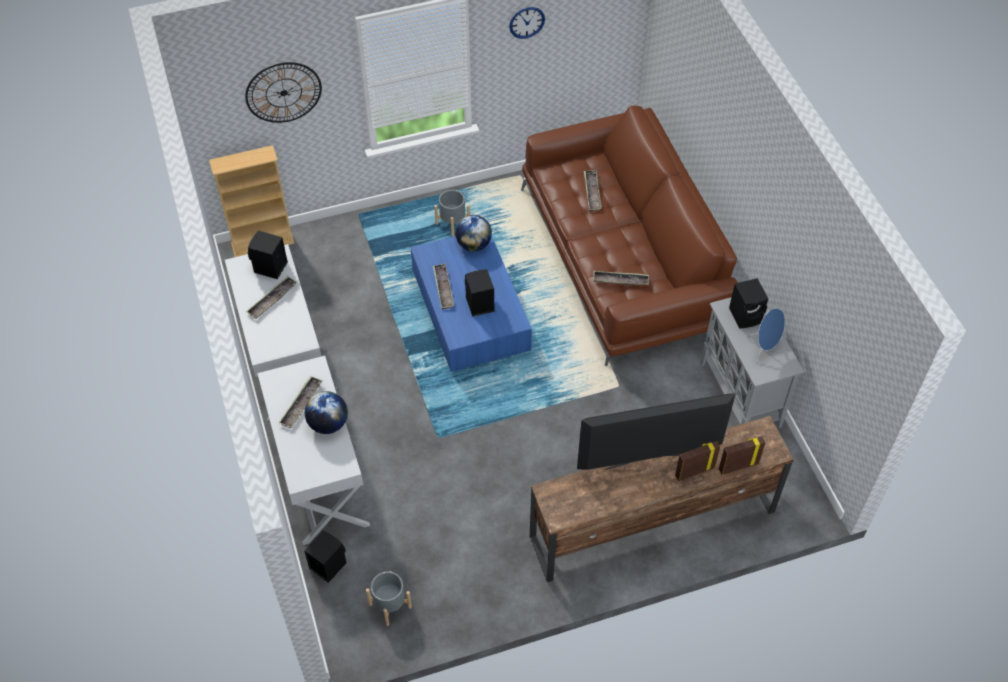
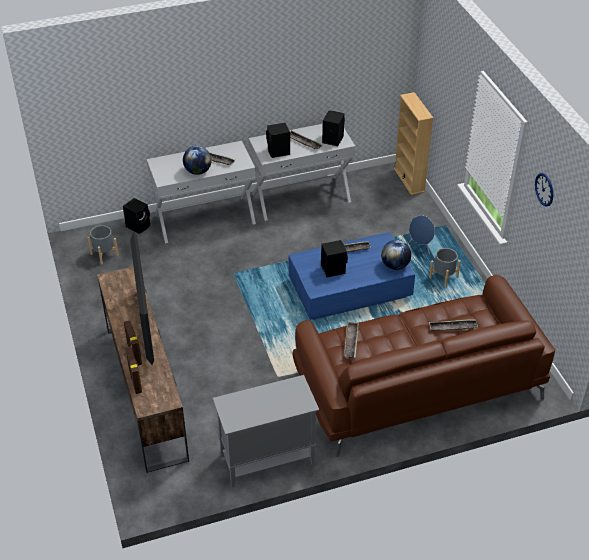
camera: 90 degrees right, 10 degrees down
(283, 92) = (447, 86): wall clock -> none
(746, 315) = (288, 398): black speaker -> black speaker (278, 152)
(763, 348) = (252, 407): blue speaker -> blue speaker (420, 247)

